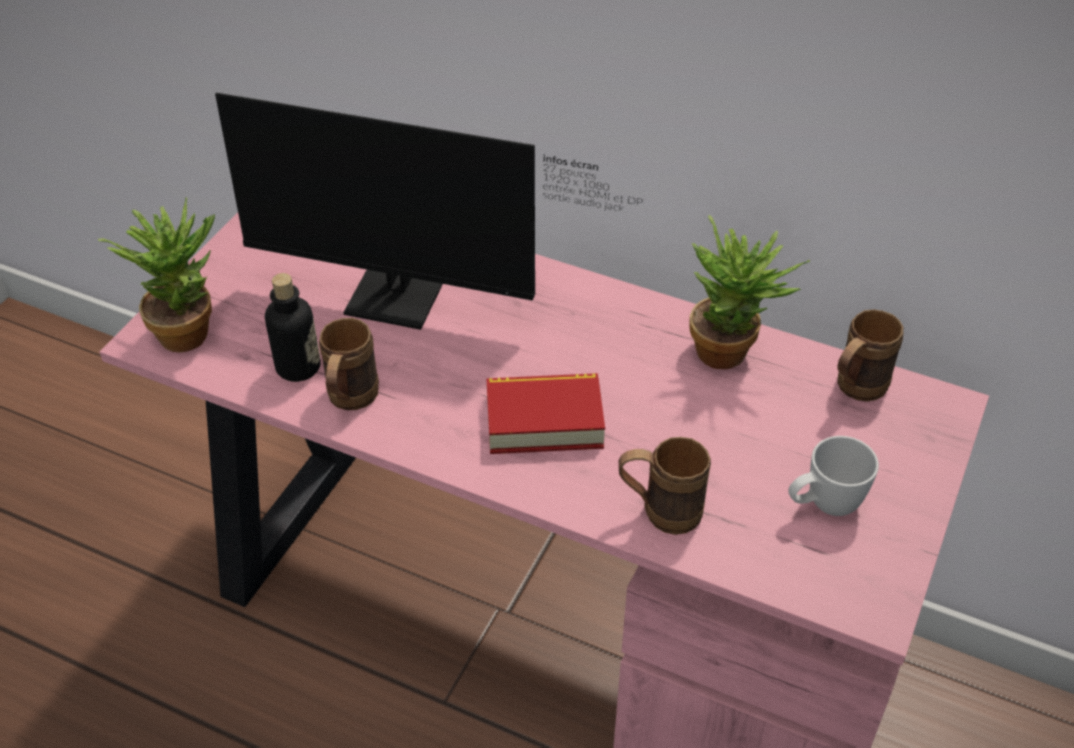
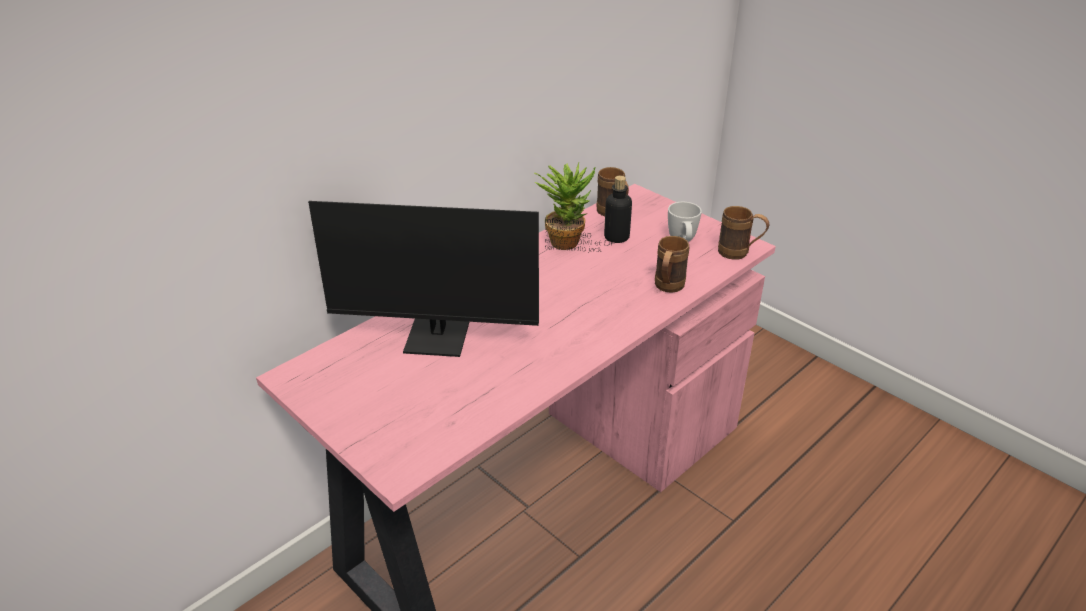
camera: 70 degrees left, 10 degrees down
(188, 328) = (401, 448): potted plant -> none
(298, 367) = (478, 399): bottle -> bottle (616, 237)
(349, 402) = (525, 381): brown mug -> brown mug (739, 254)
(409, 300) = (447, 339): monitor -> monitor turned 60 degrees clockwise
(544, 421) = (583, 310): book -> none

